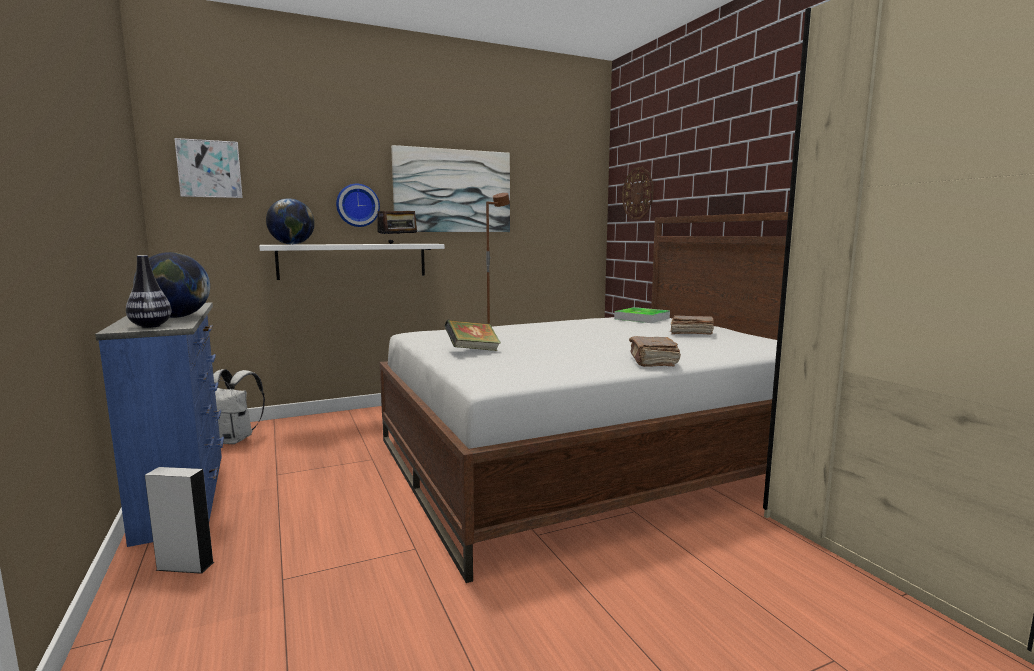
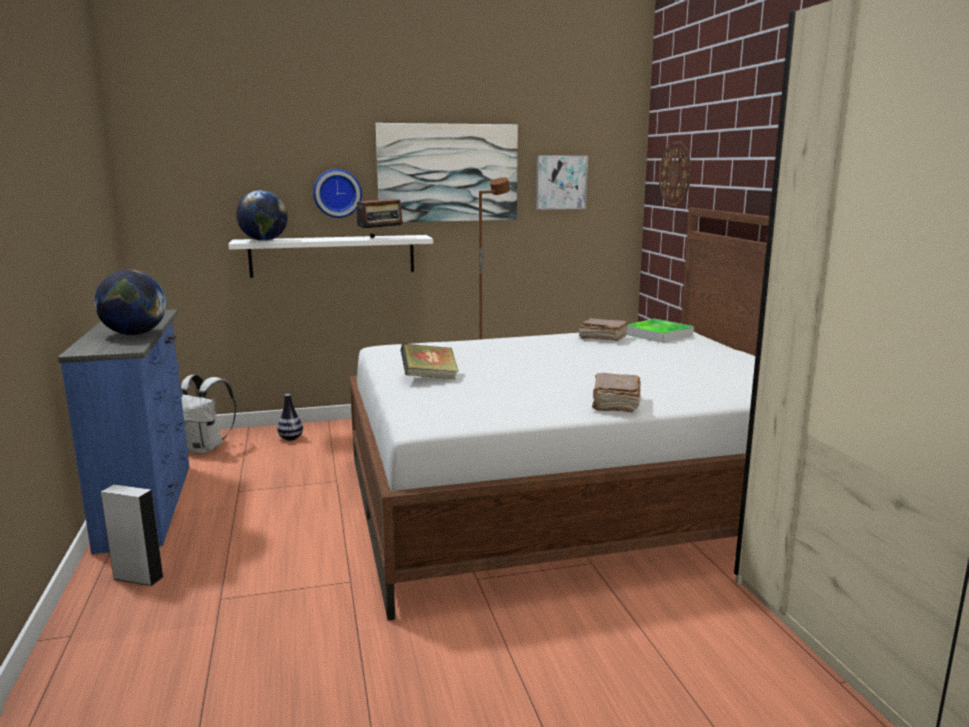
camera: 10 degrees right, 5 degrees up
(150, 326) = (107, 348): vase -> vase (290, 438)
(209, 169) = (179, 159): picture -> picture (560, 182)
(690, 333) = (697, 362): brown book -> brown book (602, 338)

